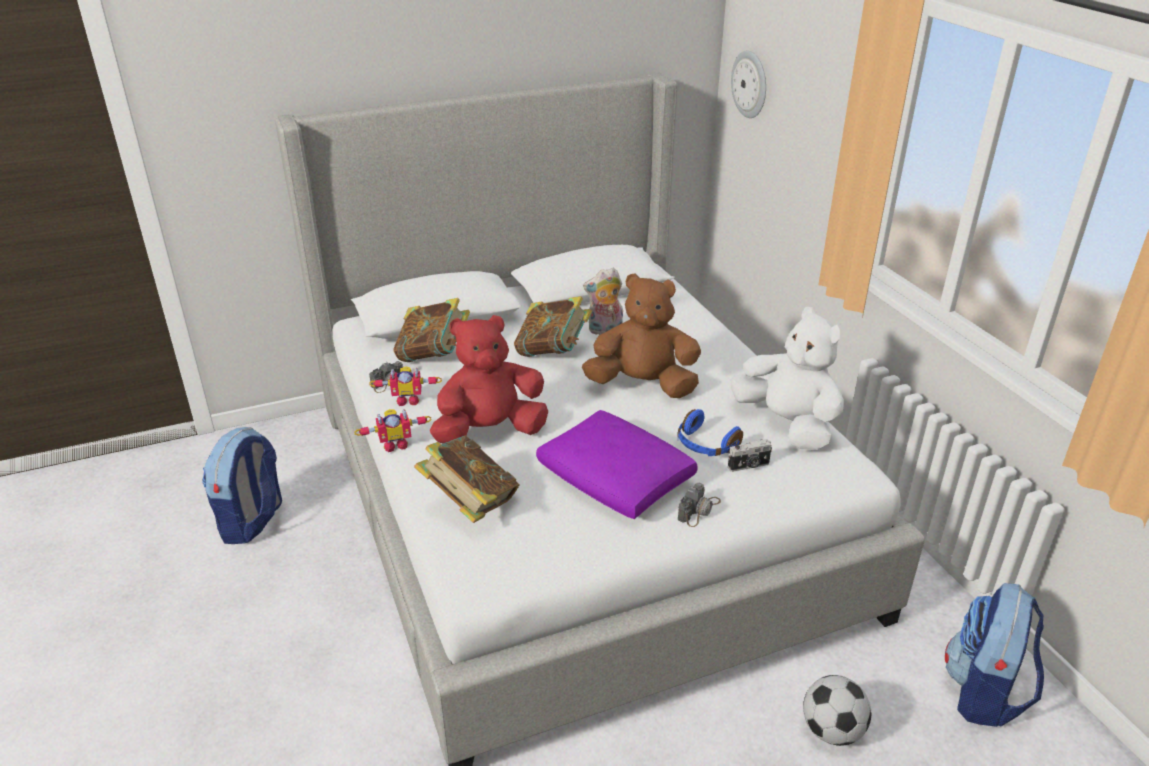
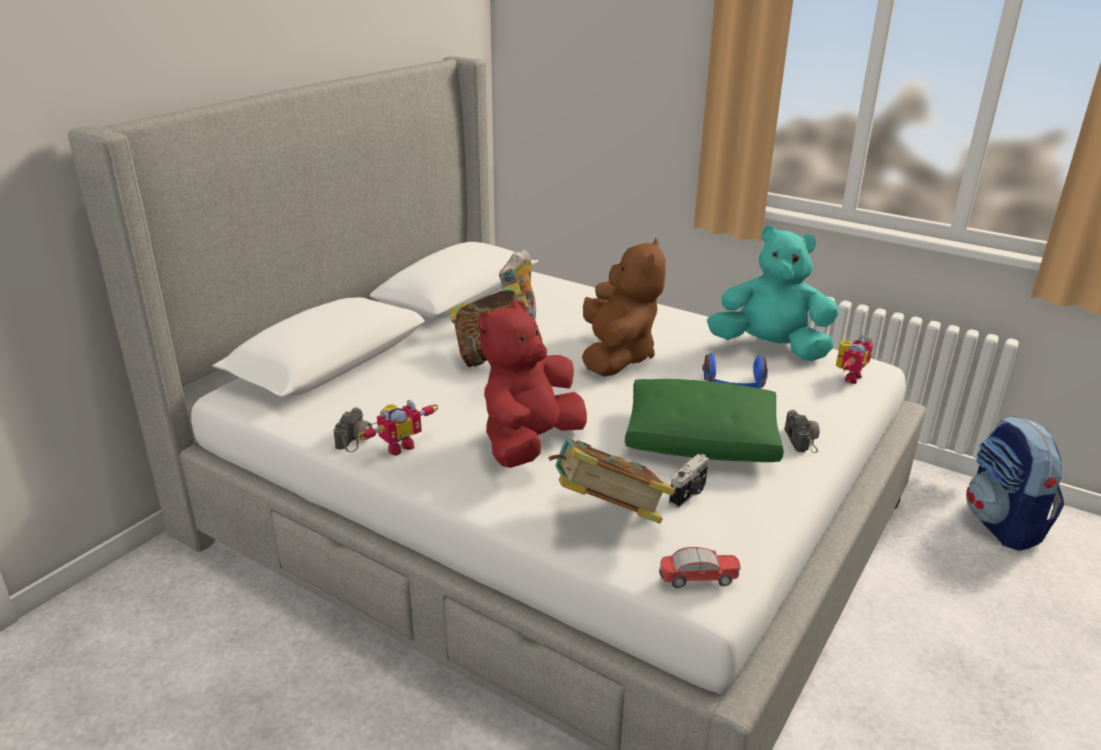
camera: 35 degrees left, 5 degrees down
(253, 522) = (189, 701): backpack -> none
(395, 444) = (442, 493): toy robot -> toy robot (848, 377)
(434, 355) = (371, 396): book -> none
(473, 574) = (697, 579): none -> toy car
(616, 479) = (702, 439): purple pillow -> green pillow
(643, 385) = (616, 356): brown plush toy -> brown plush toy turned 120 degrees clockwise
(749, 466) = (789, 389): camera -> camera (689, 494)
(750, 84) = (544, 58): wall clock -> none
(787, 424) = (770, 348): white plush toy -> turquoise plush toy
(831, 730) = (951, 607): football -> none

